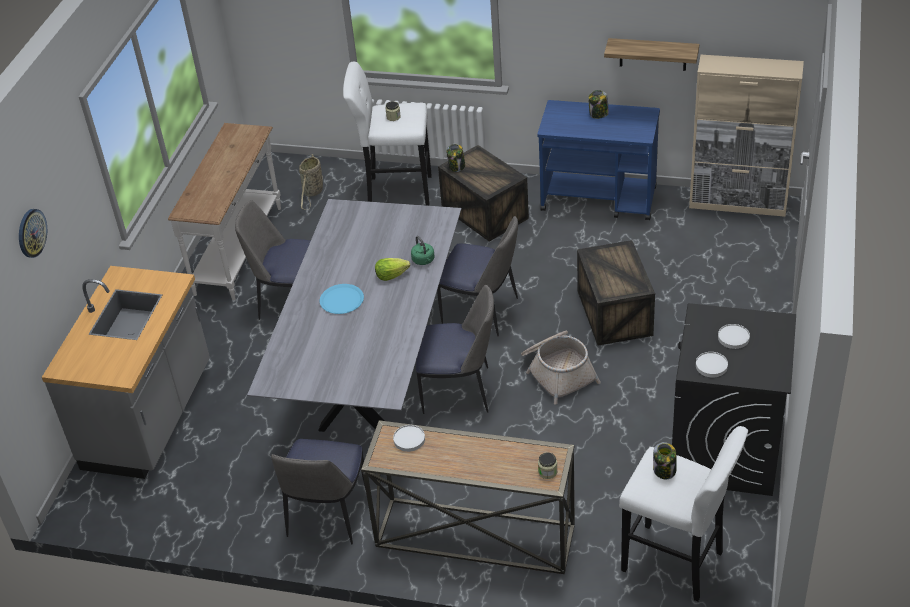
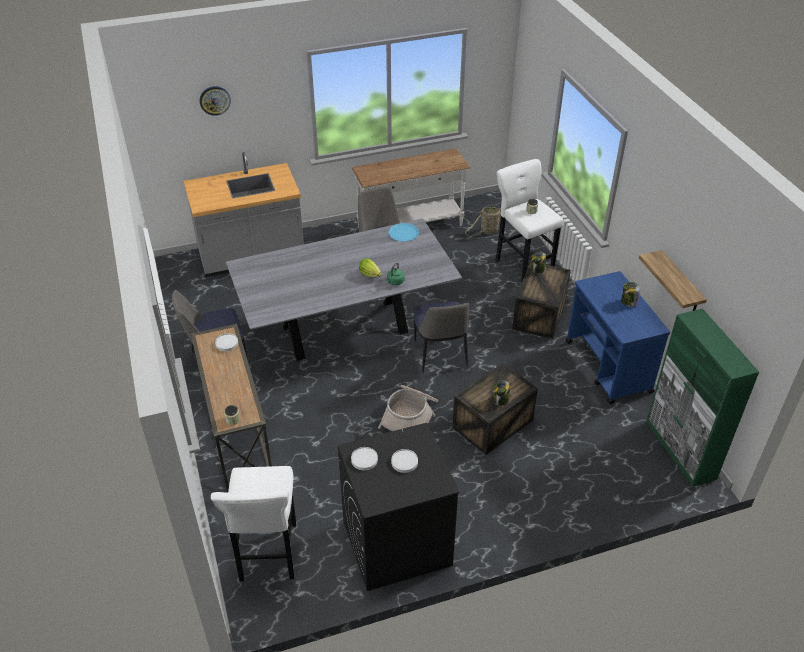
camera: 55 degrees right, 0 degrees up
(342, 300) = (332, 263): blue plate -> blue plate (403, 233)
(459, 391) = (358, 375): chair -> none
(664, 470) = (267, 481): jar -> jar (500, 400)
(738, 203) = (680, 450): beige cabinet -> green cabinet

